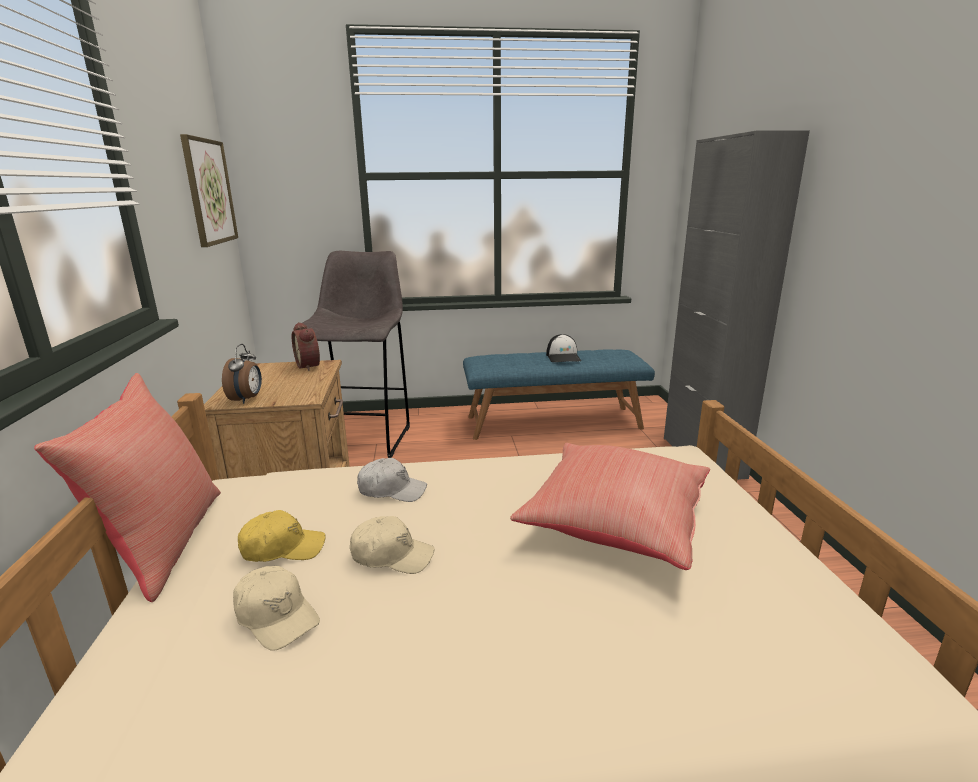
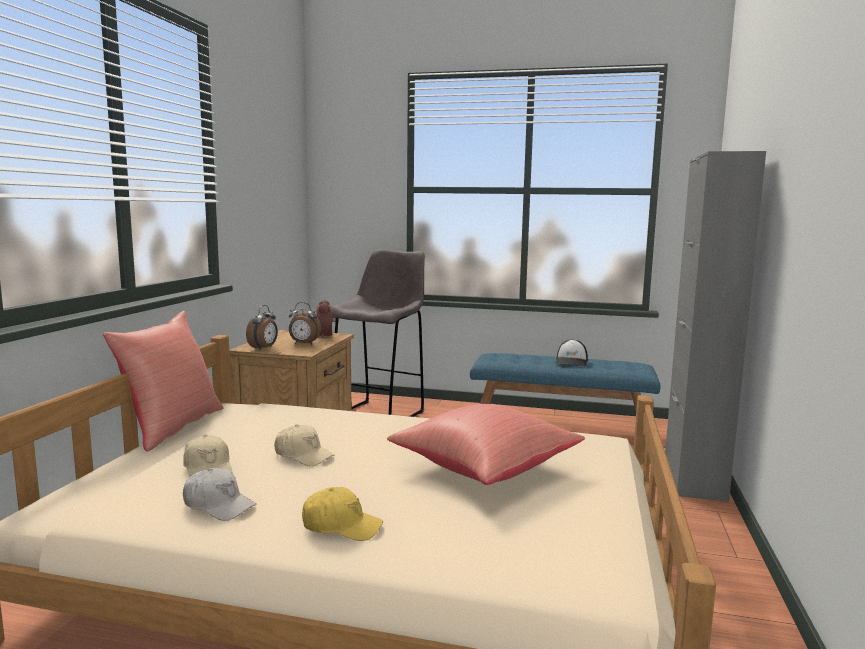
camera: 20 degrees right, 10 degrees down
(209, 192) = (286, 198): picture -> none
(283, 548) = (238, 440): yellow cap -> yellow cap (341, 526)
(293, 384) = (304, 344): none -> alarm clock
(392, 490) = (336, 423): white cap -> white cap (219, 505)

